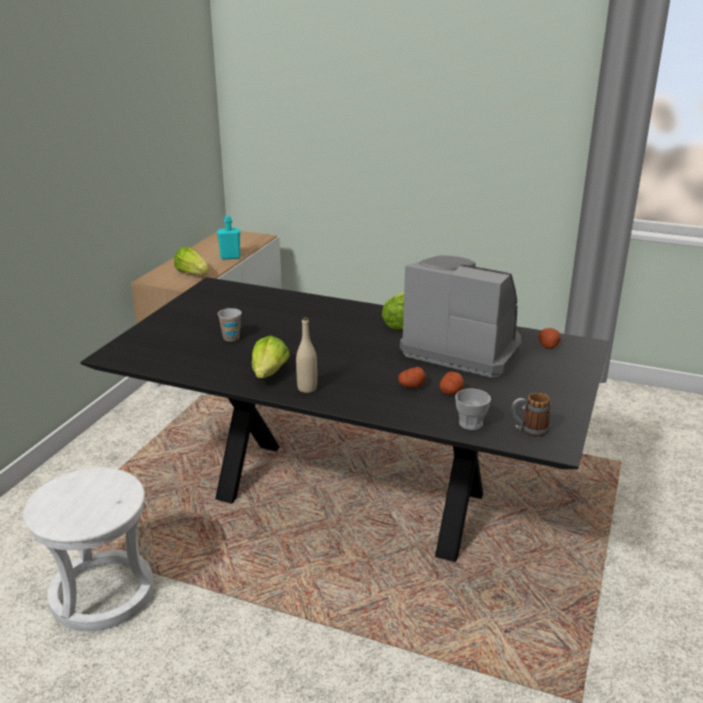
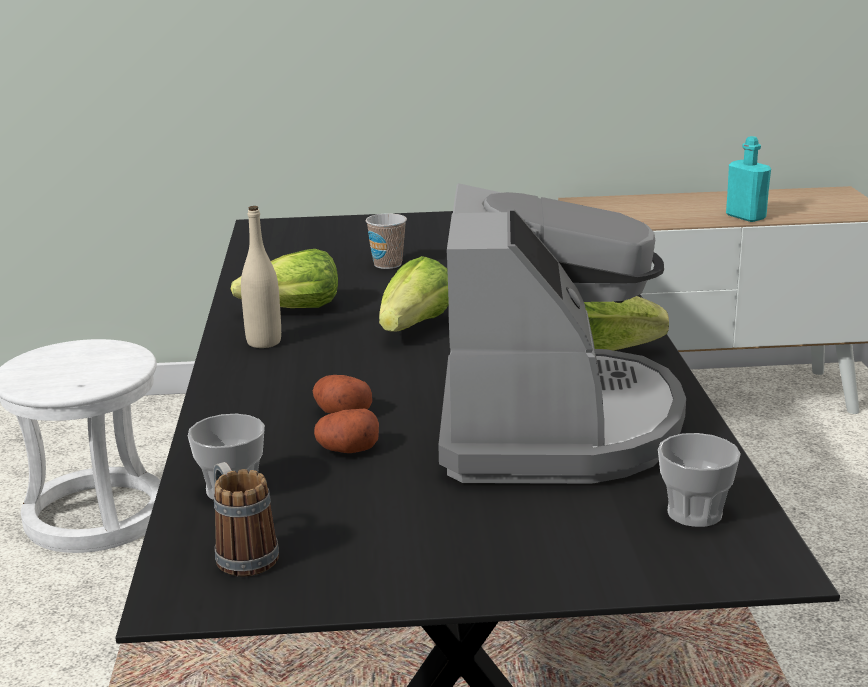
camera: 65 degrees right, 5 degrees down
(192, 274) = (642, 215): lettuce -> lettuce (415, 327)
(548, 345) = (694, 513): potato -> cup

